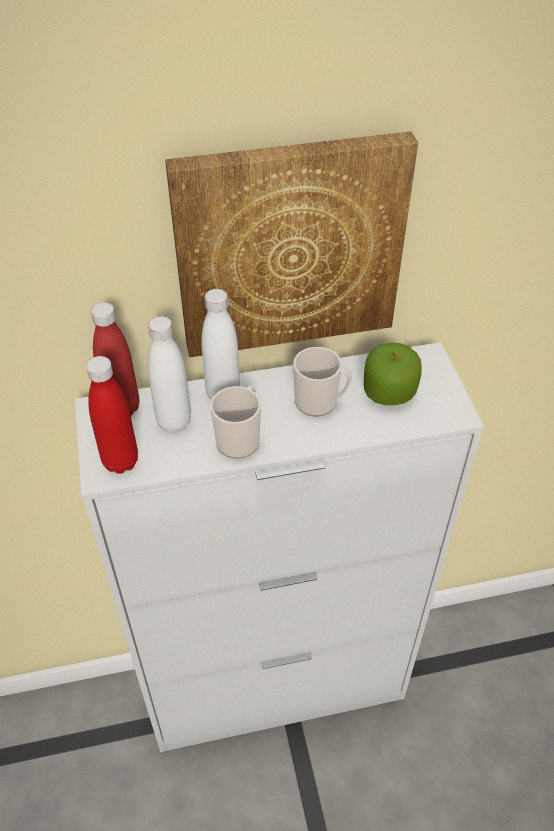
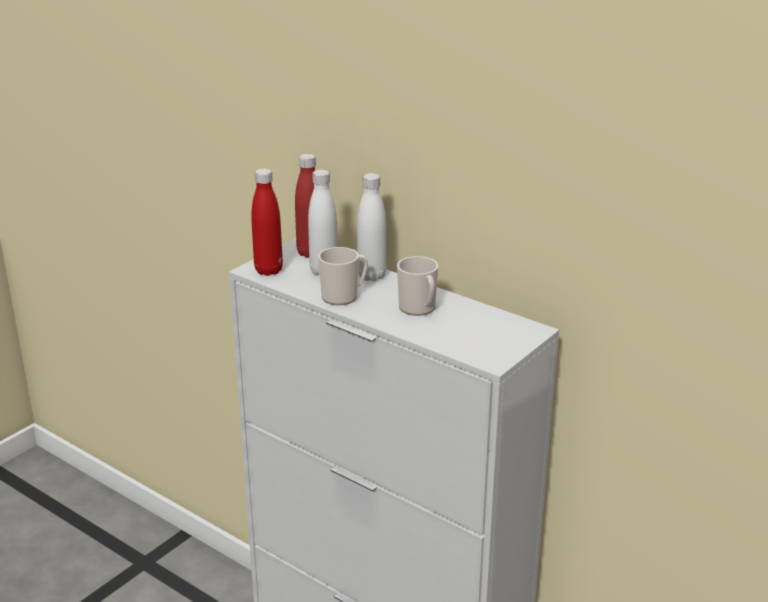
camera: 50 degrees right, 20 degrees down
(289, 246) = (448, 173): picture -> none
(389, 392) = (470, 328): apple -> none

